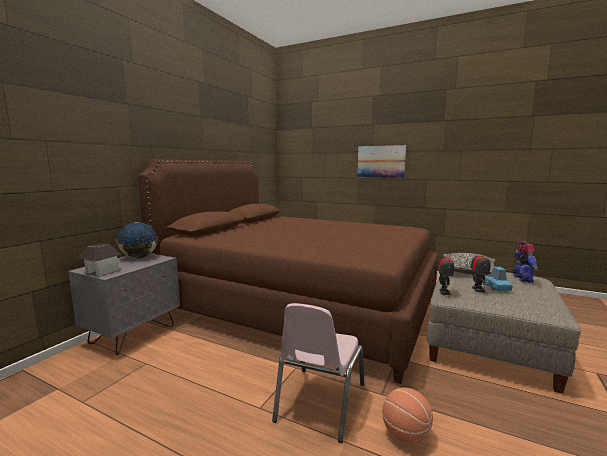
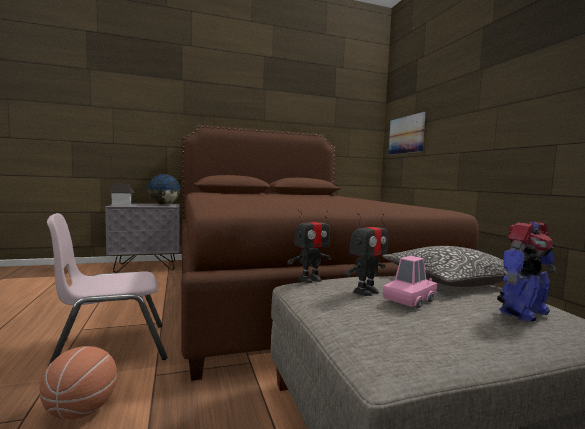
camera: 45 degrees right, 5 degrees down
(381, 161) = (487, 123): picture -> picture (406, 135)
(496, 287) = (410, 299): blue toy car -> pink toy car

